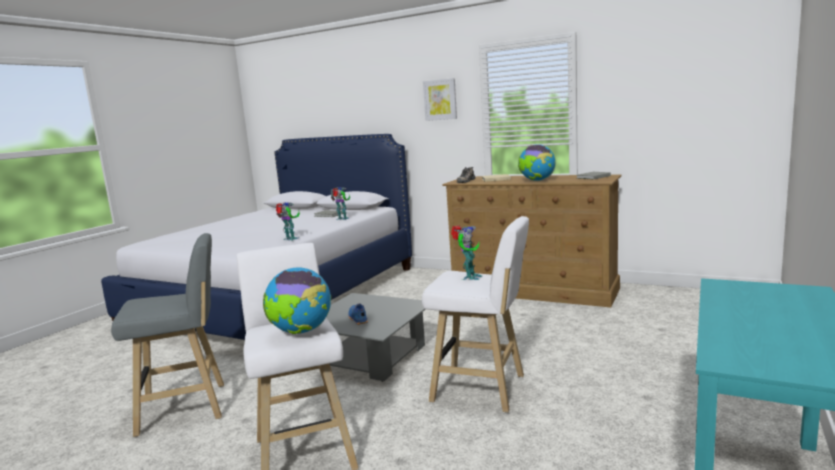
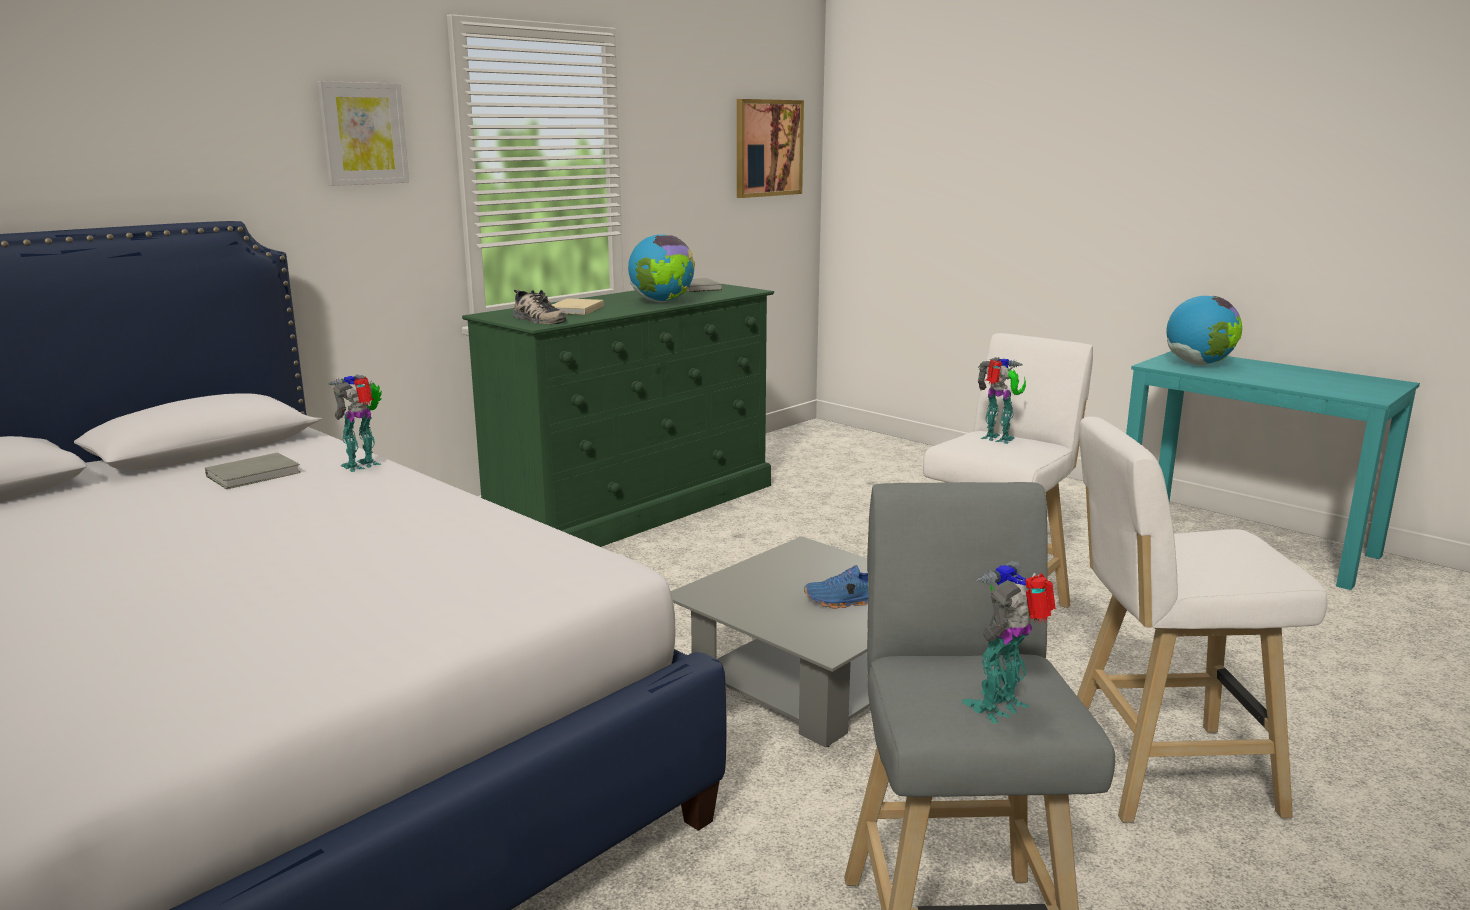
camera: 75 degrees left, 5 degrees up
(290, 239) = (521, 523): toy robot -> toy robot (1002, 707)
(301, 332) = (1233, 542): globe -> globe (1198, 364)
(533, 290) = (637, 509): brown dresser -> green dresser
(718, 88) = (768, 148): none -> picture

